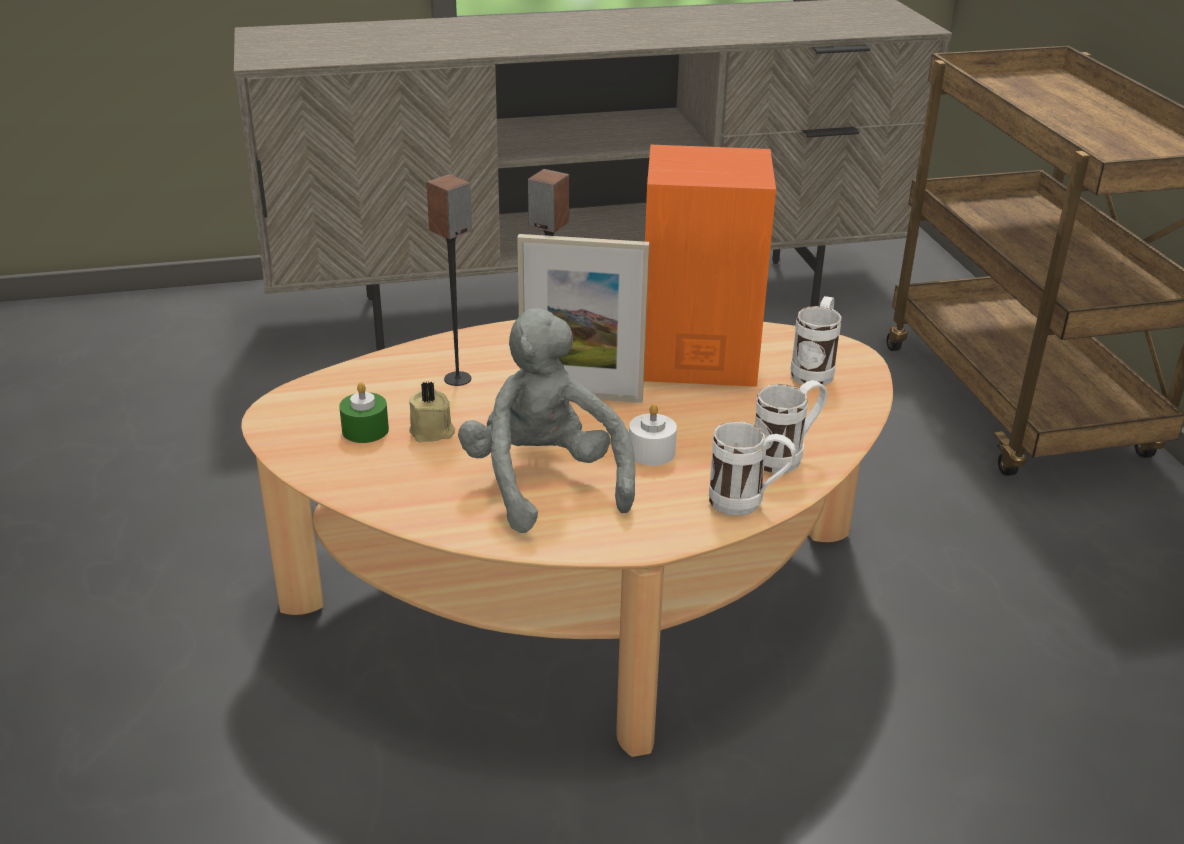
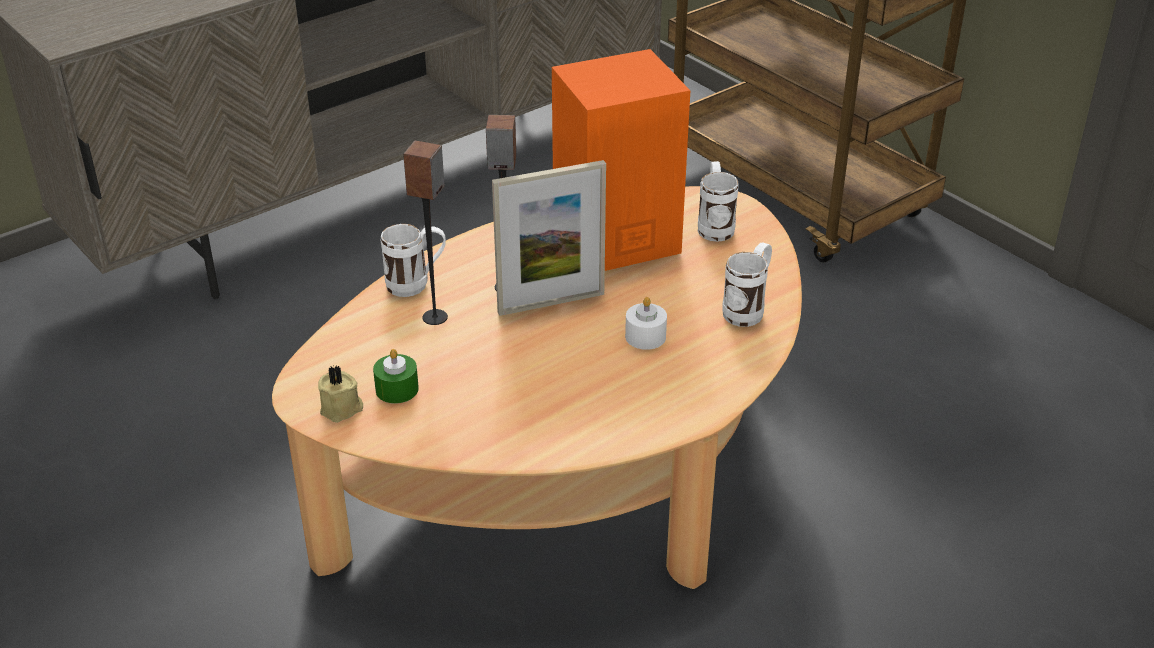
camera: 25 degrees left, 5 degrees up
(432, 432) = (456, 374): beige candle -> beige candle (342, 409)
(544, 482) = (583, 389): grey plush toy -> none
(747, 504) = (749, 358): white mug -> white mug (417, 285)

